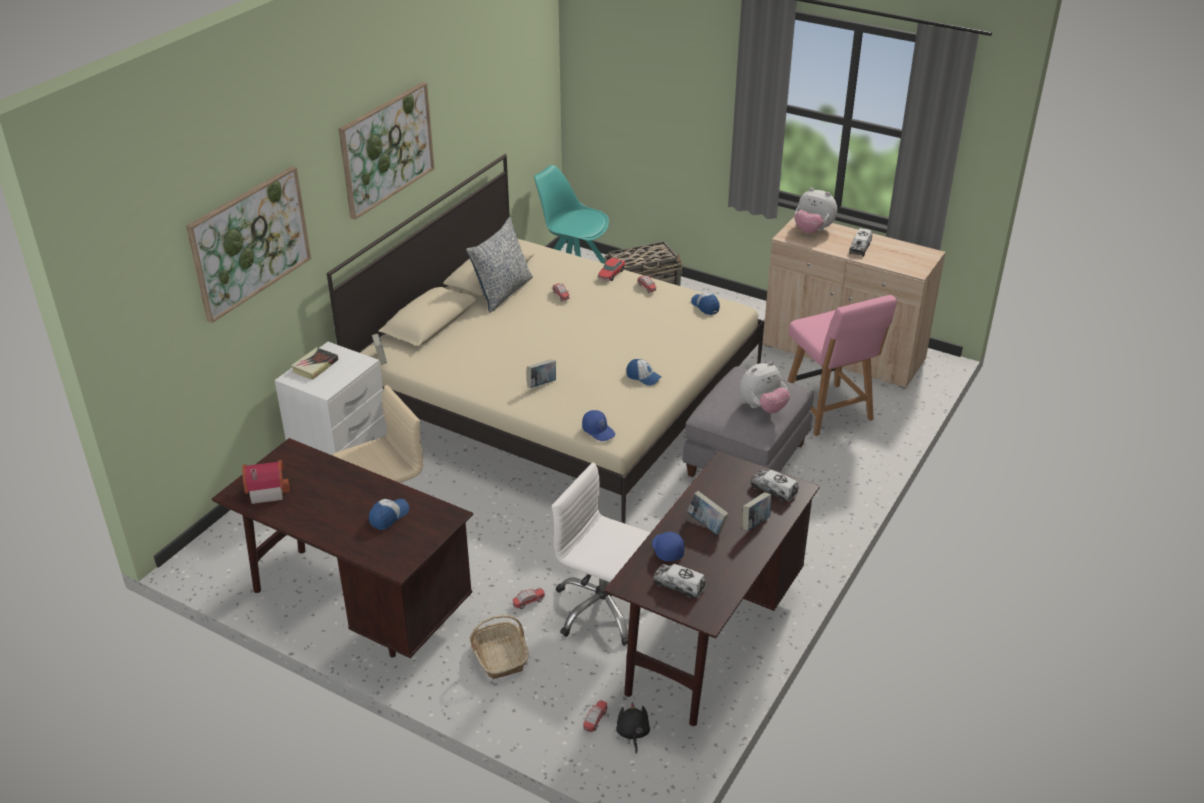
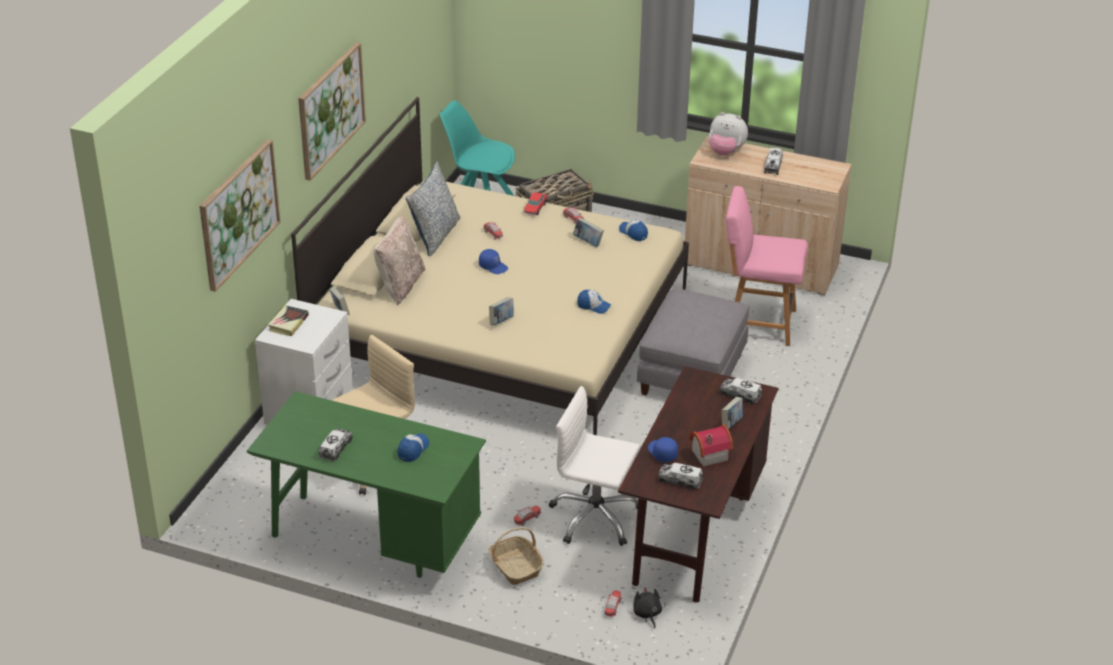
camera: 10 degrees left, 0 degrees up
(266, 490) = (293, 439): toy house -> toy house (707, 454)
(306, 506) = (336, 449): none -> toy truck
(357, 607) = (372, 539): brown desk -> green desk
(450, 338) = (400, 285): none -> beige pillow
(599, 431) = (567, 359): blue cap -> blue cap (493, 266)
(706, 525) = (690, 429): book -> book (588, 242)
(762, 408) = (708, 325): plush toy -> none
(828, 411) = (758, 323): pink chair -> pink chair turned 135 degrees clockwise

